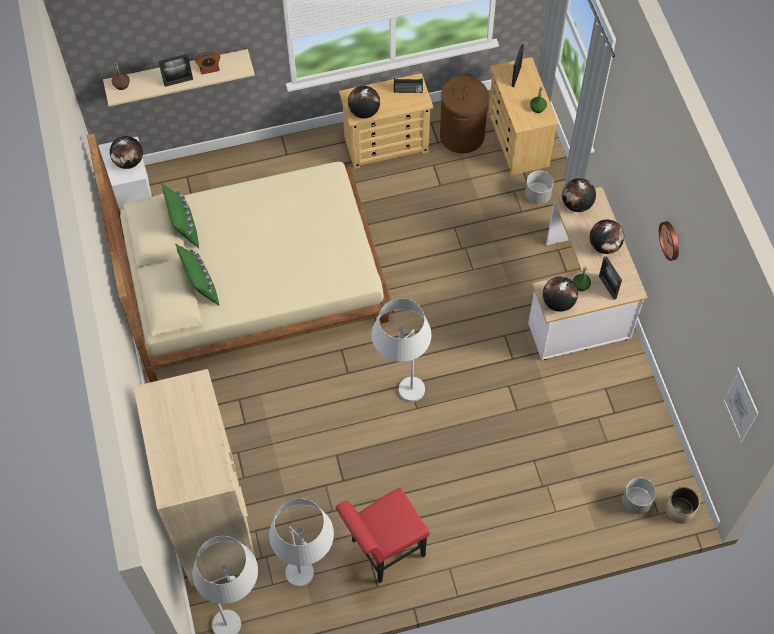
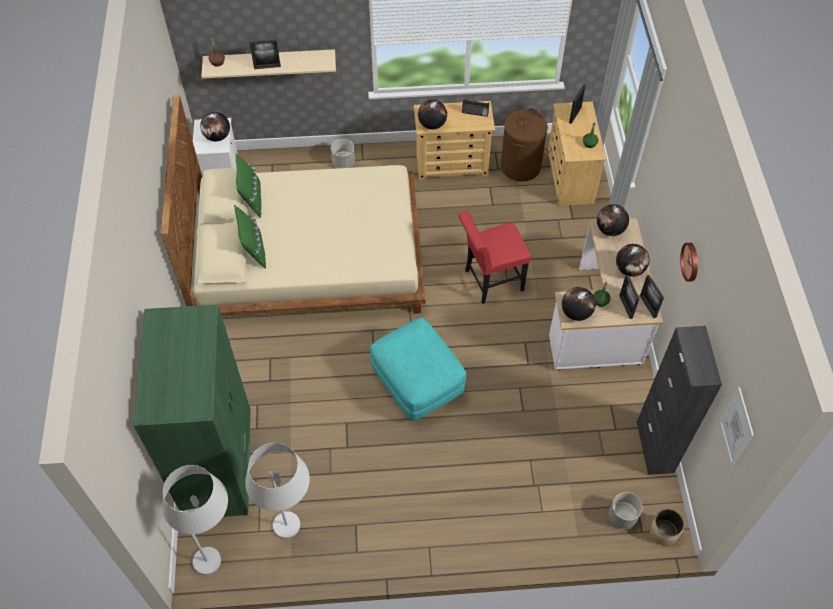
camera: 10 degrees right, 5 degrees down
(209, 69) = (297, 60): alarm clock -> none
(213, 521) = (219, 463): beige wardrobe -> green wardrobe
(383, 550) = (370, 519): red chair -> red chair (489, 281)
(401, 399) = (417, 383): white floor lamp -> turquoise ottoman
(537, 195) = (579, 226): grey planter -> grey planter (343, 162)
(629, 283) = (648, 306): none -> picture frame
(657, 424) = (654, 447): none -> black cabinet

